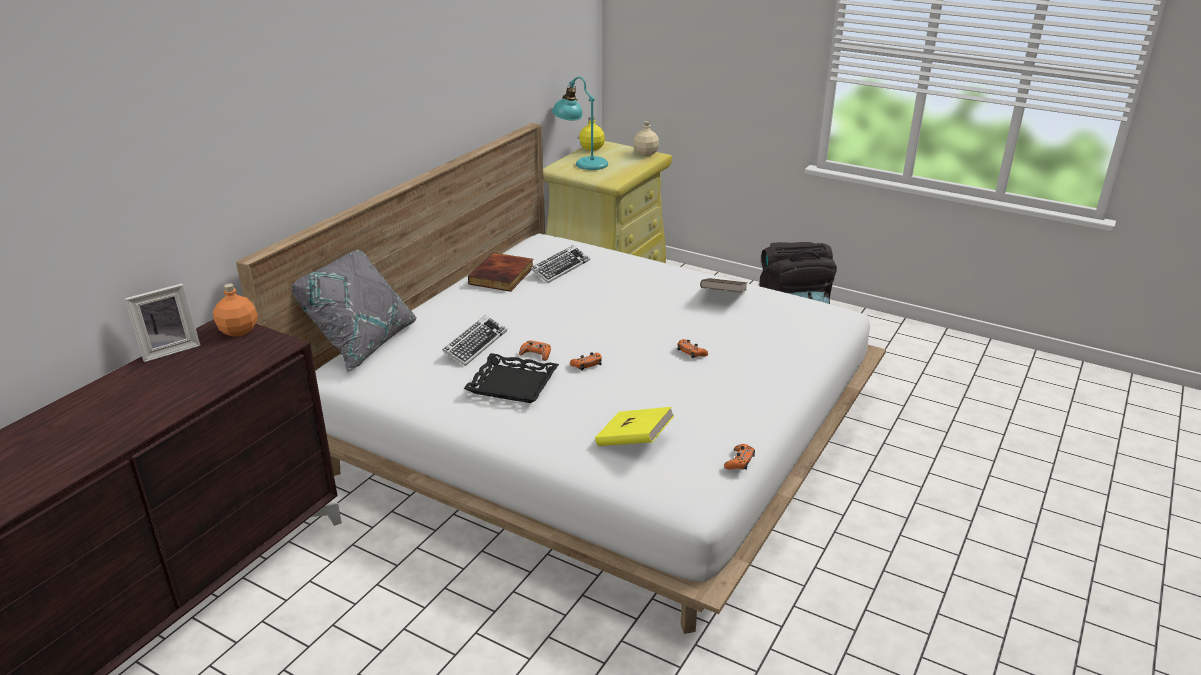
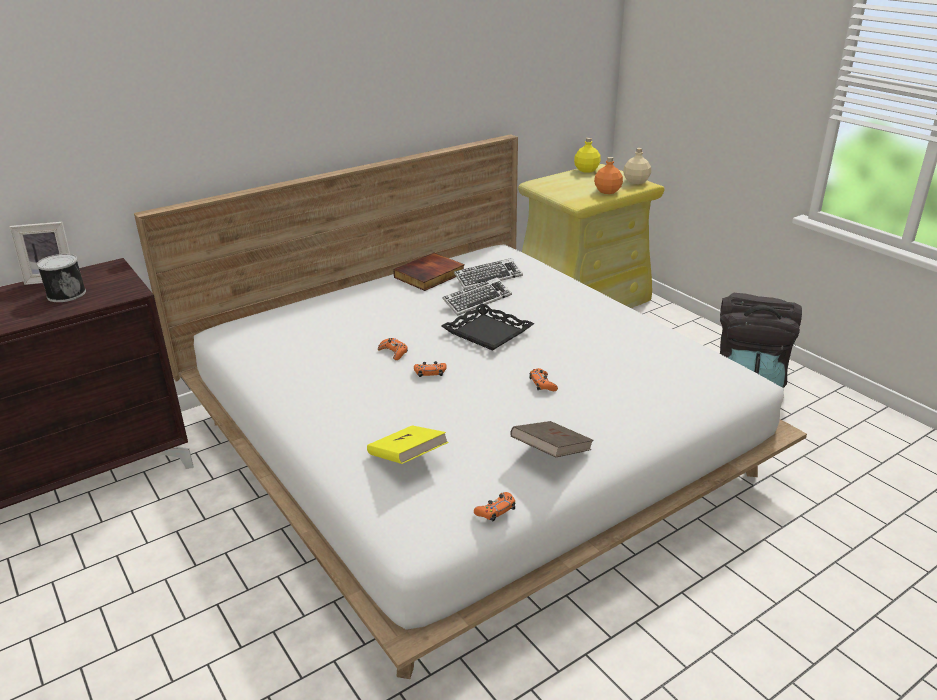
camera: 25 degrees right, 0 degrees up
(208, 361) = (66, 293): none -> can
(239, 330) = (115, 273): orange bottle -> orange bottle (607, 191)
(360, 342) = (262, 310): grey pillow -> none
(475, 344) = (349, 332): keyboard -> keyboard (477, 300)
(513, 384) = (348, 375): black tray -> black tray (488, 332)
(580, 161) = (564, 180): turquoise table lamp -> none
(723, 297) = (625, 336): brown book -> brown book (551, 453)

